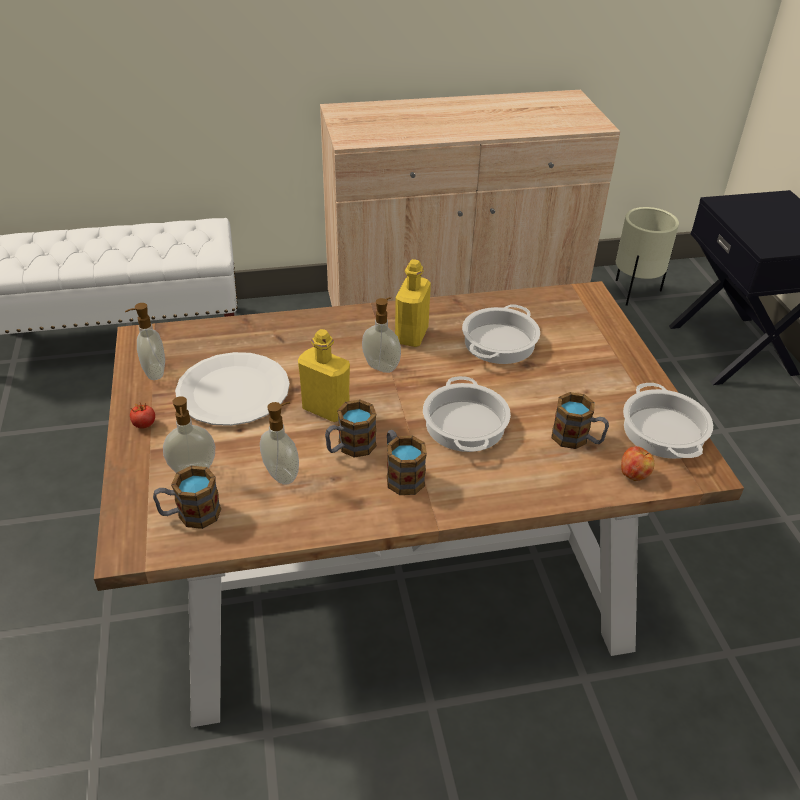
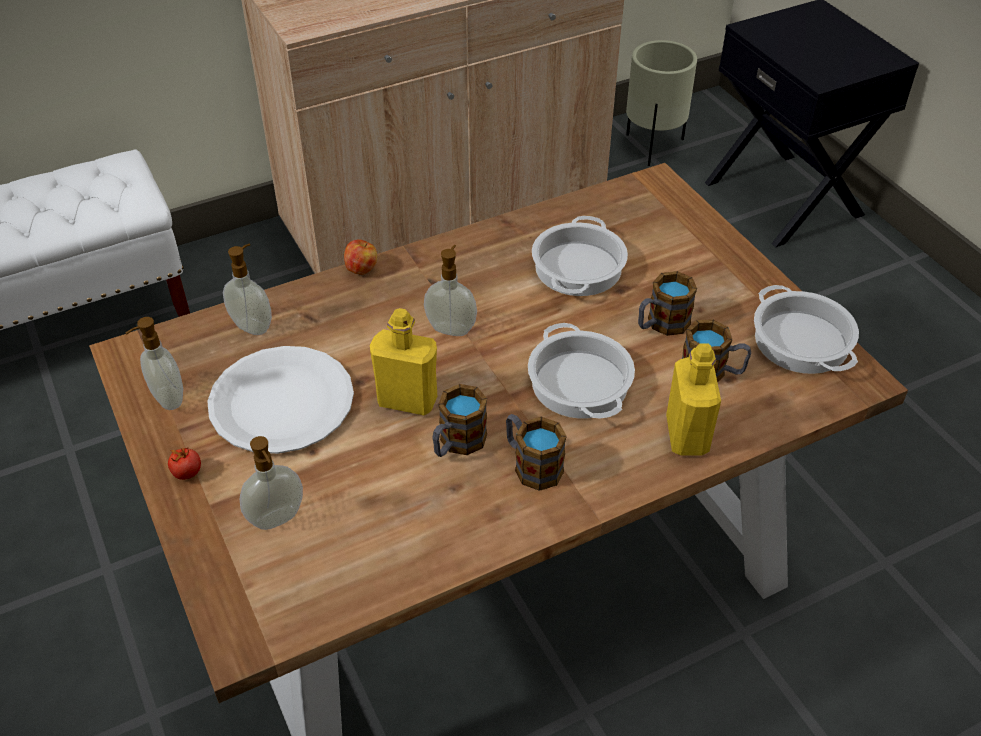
camera: 15 degrees left, 5 degrees up
(190, 514) = (299, 578): mug -> mug (661, 324)
(282, 474) = (390, 497): soap dispenser -> soap dispenser (253, 326)
(411, 335) = (471, 280): yellow bottle -> yellow bottle (687, 435)
(633, 475) = (788, 402): apple -> apple (361, 269)

